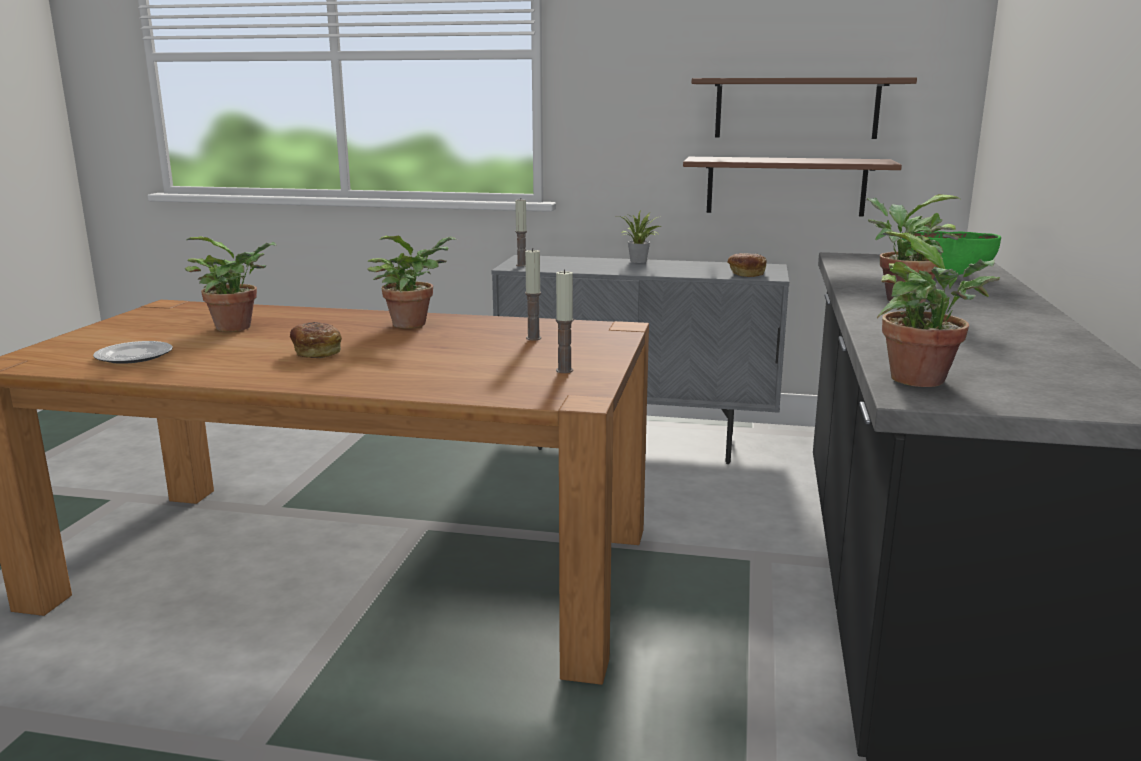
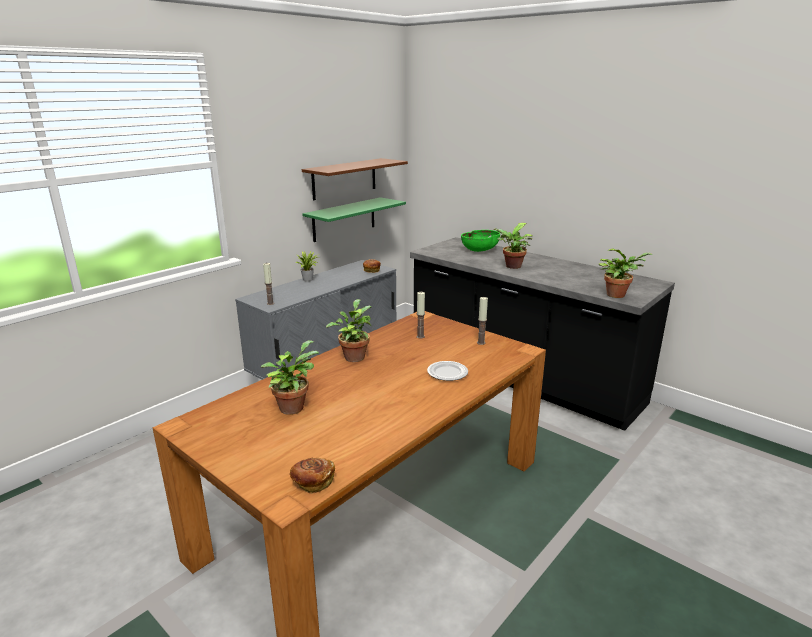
camera: 60 degrees left, 5 degrees up
(134, 356) = (327, 449): plate -> plate (447, 373)
(316, 352) = (386, 391): bread -> bread (312, 482)
(785, 186) = (344, 219): brown shelf -> green shelf

